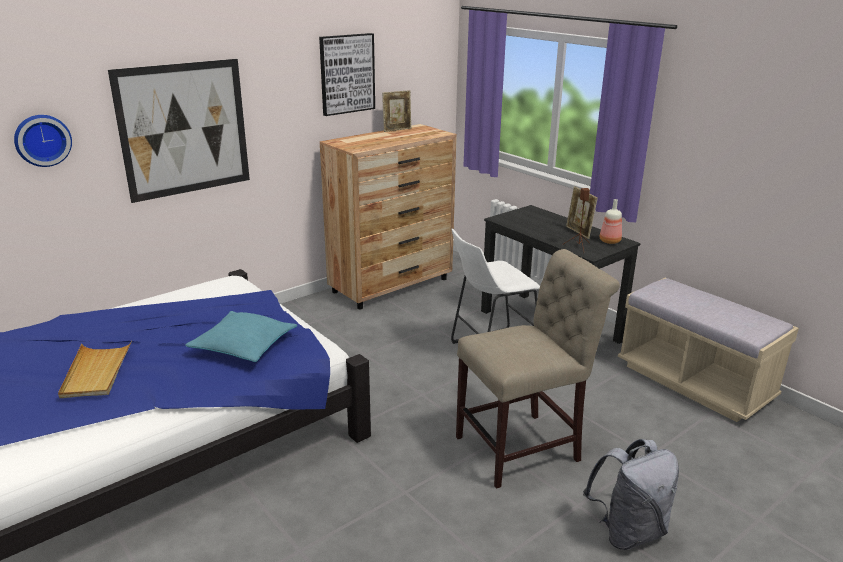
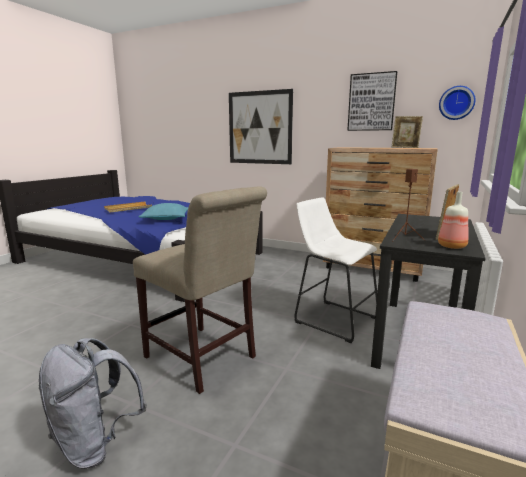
camera: 65 degrees right, 10 degrees down
(42, 140) = (201, 124): wall clock -> wall clock (456, 103)

